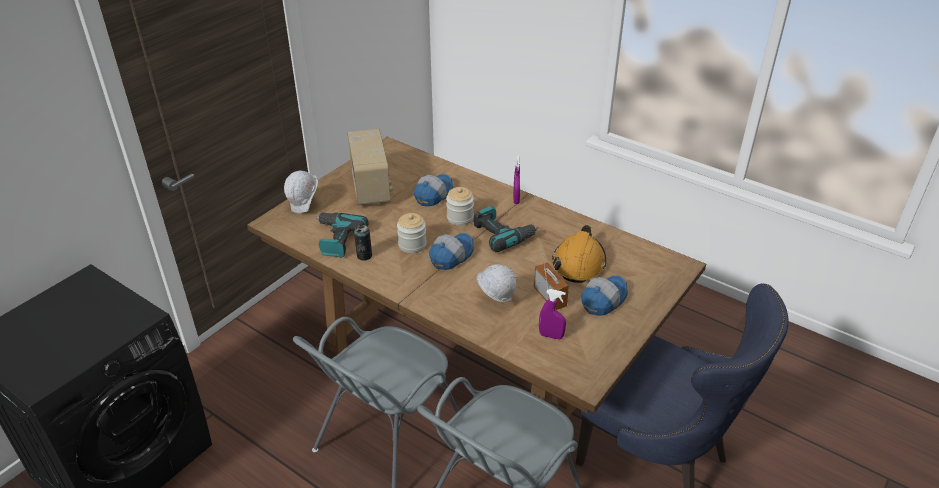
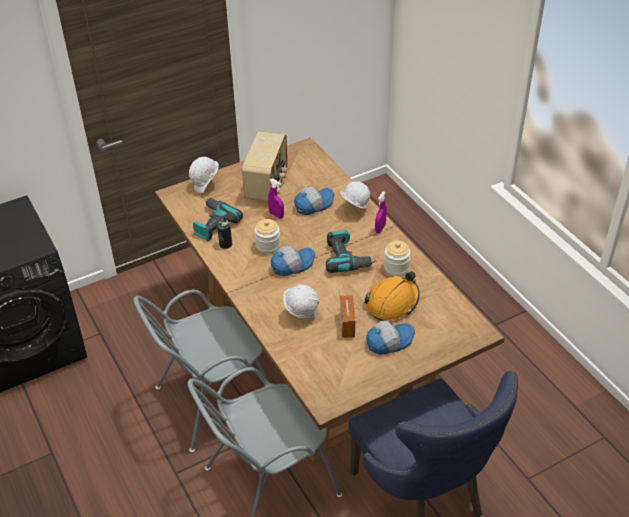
camera: 25 degrees right, 5 degrees up
(460, 218) = (321, 232): jar -> jar (396, 268)
(477, 189) = (354, 210): none -> white hard hat
(551, 336) = (325, 357): purple spray bottle -> purple spray bottle (276, 215)

